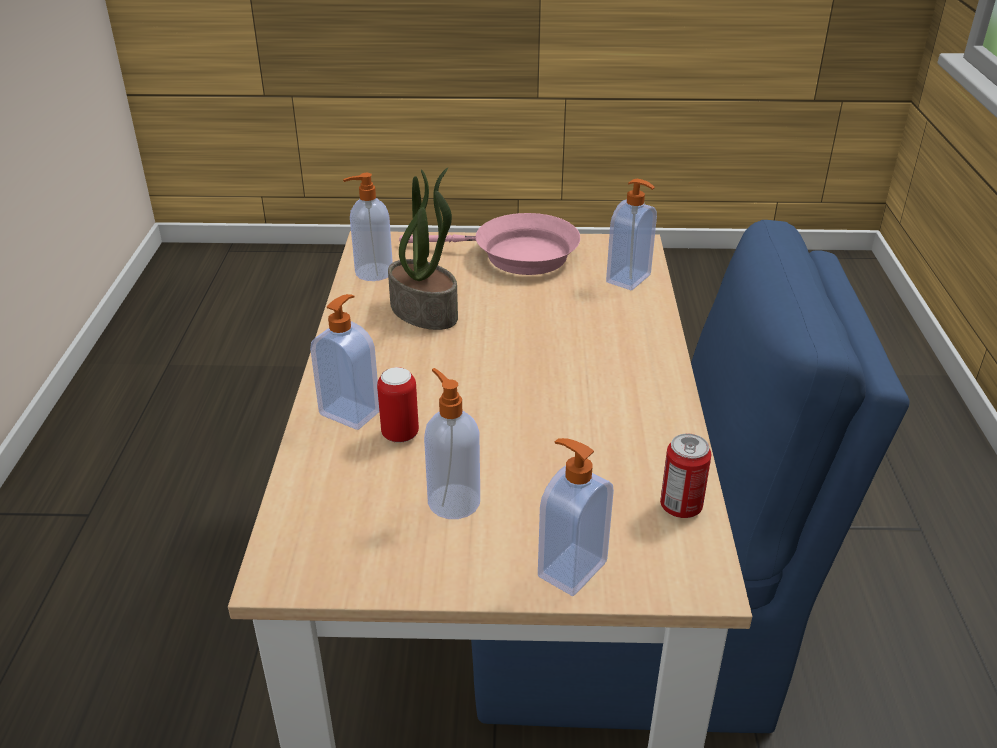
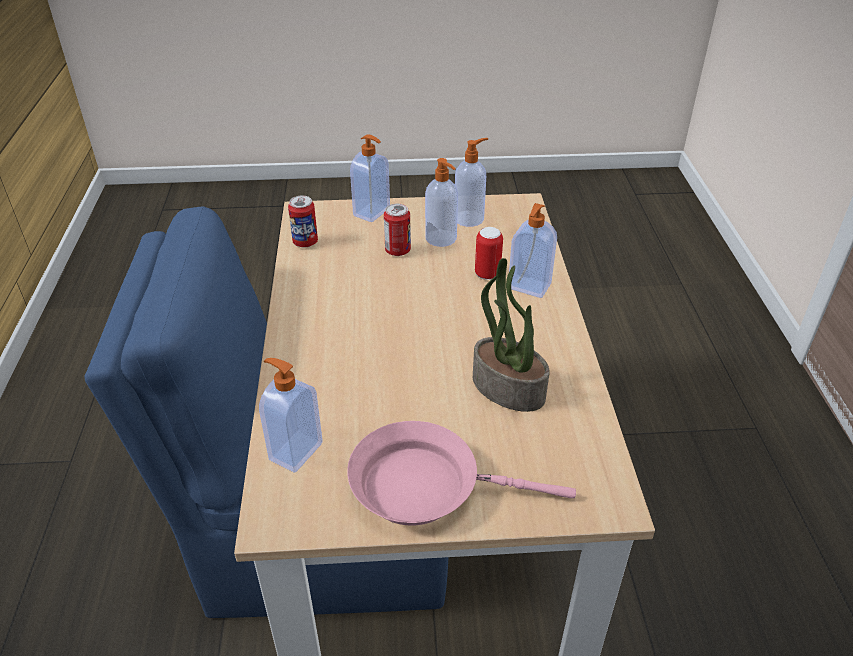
camera: 175 degrees right, 5 degrees up
(372, 272) = (584, 443): soap dispenser -> soap dispenser (470, 218)
(527, 481) = (398, 251): none -> can

